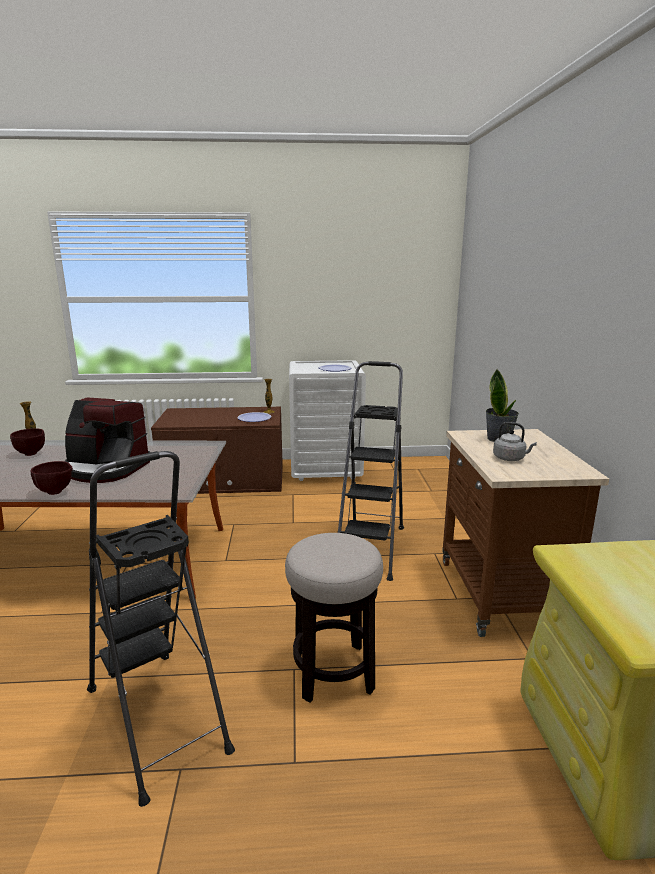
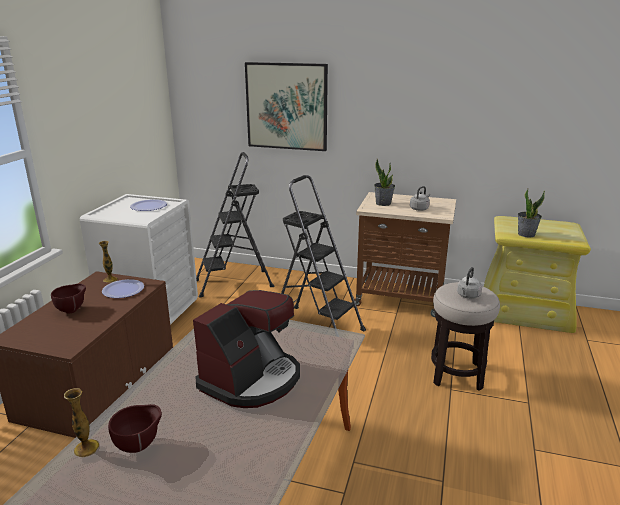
camera: 70 degrees left, 5 degrees up
(56, 492) = (307, 412): brown bowl -> brown bowl (72, 310)
(156, 719) = (491, 458): step ladder -> step ladder (235, 283)
(322, 551) = (468, 296): none -> grey kettle
(507, 297) = (287, 106): none -> picture
(590, 571) = (526, 234): none -> potted plant

